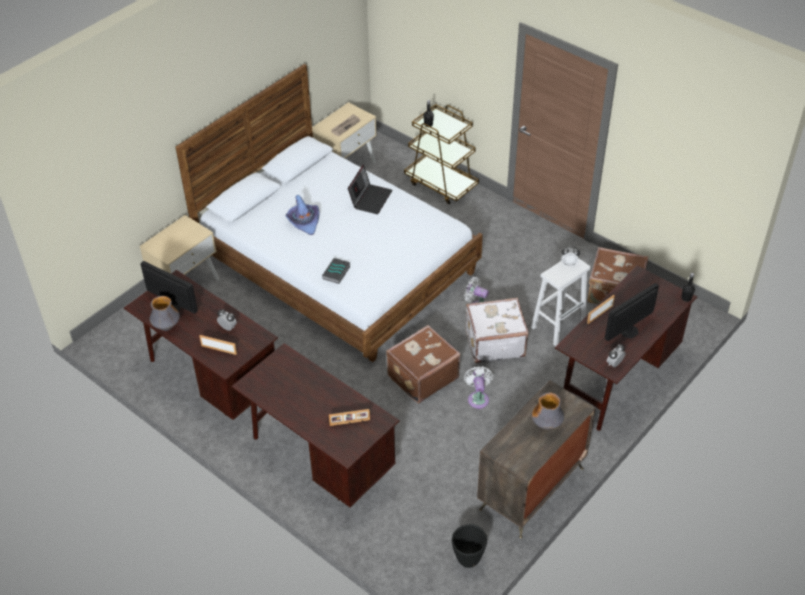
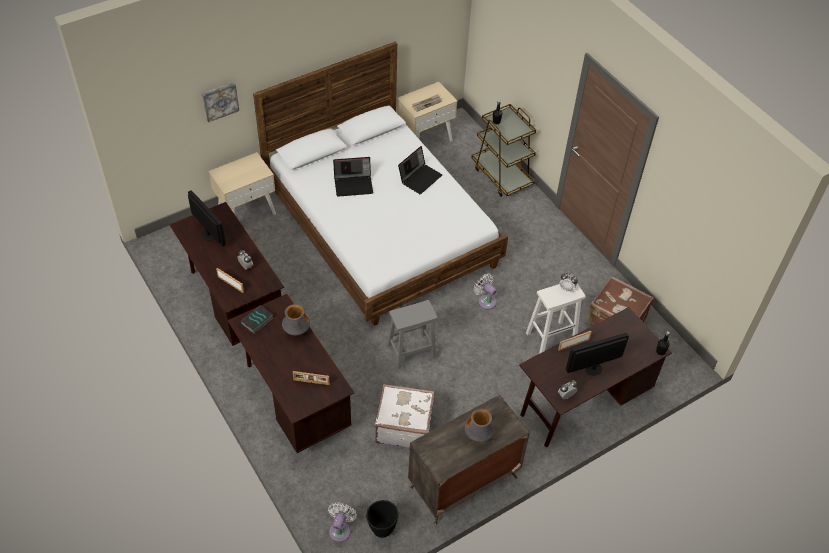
camera: 15 degrees right, 5 degrees up
(142, 161) = (220, 101): none -> picture
(166, 327) = (196, 251): vase -> vase (296, 331)
(304, 221) = (354, 184): purple hat -> laptop
(337, 273) = (361, 240): book -> book (257, 321)
(421, 376) = (410, 351): brown suitcase -> grey stool
(478, 398) = (451, 385): white fan -> white fan (340, 529)
(494, 342) = (487, 338): white suitcase -> white suitcase (403, 426)

